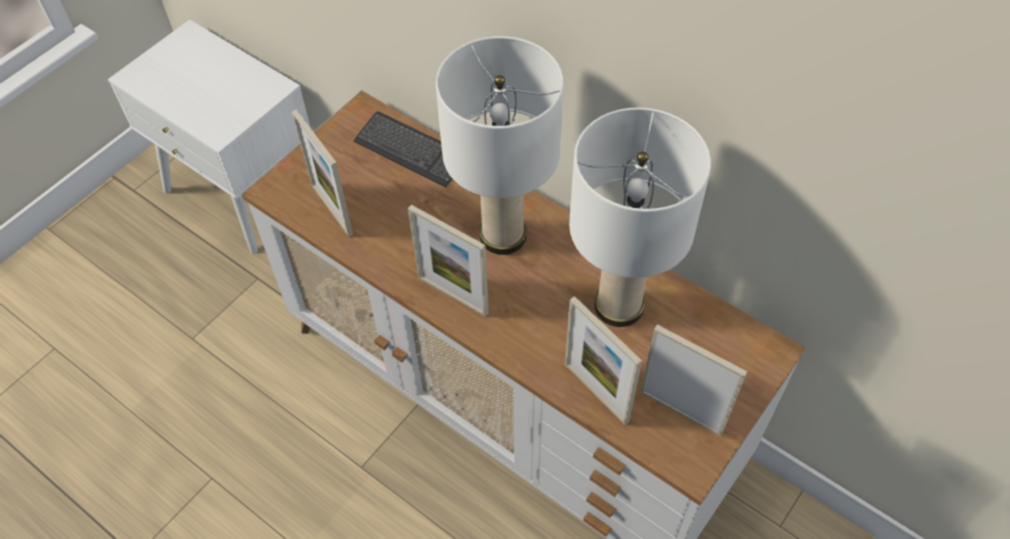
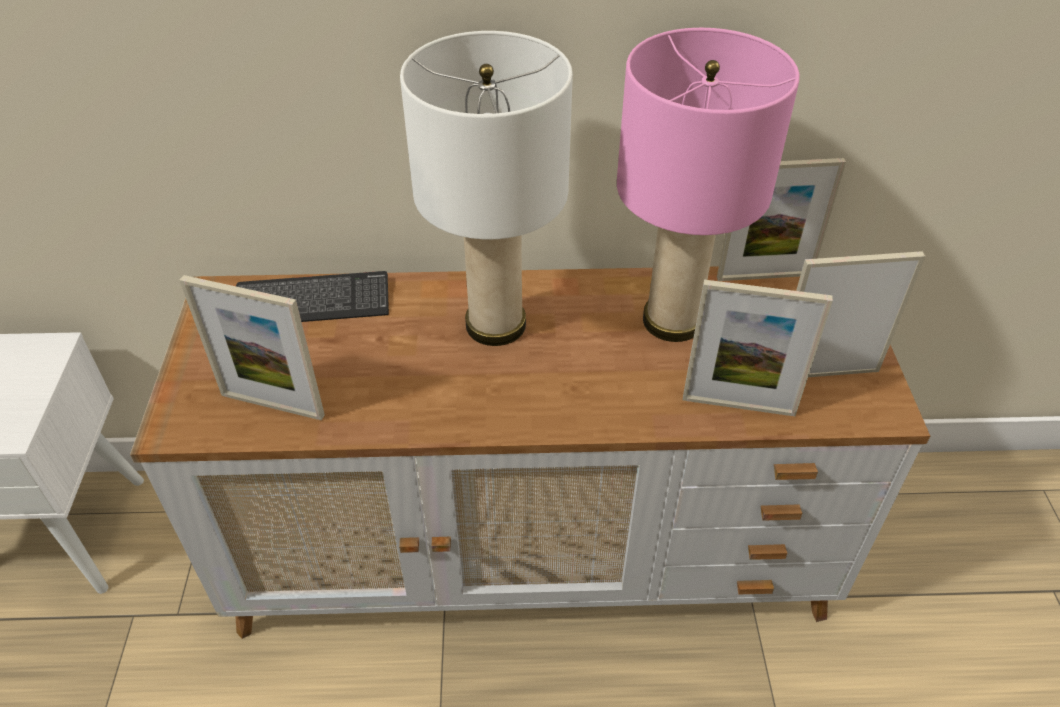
camera: 40 degrees left, 10 degrees down
(453, 295) = (503, 407): picture frame -> picture frame (764, 276)
(619, 306) = (673, 321): white table lamp -> pink table lamp

